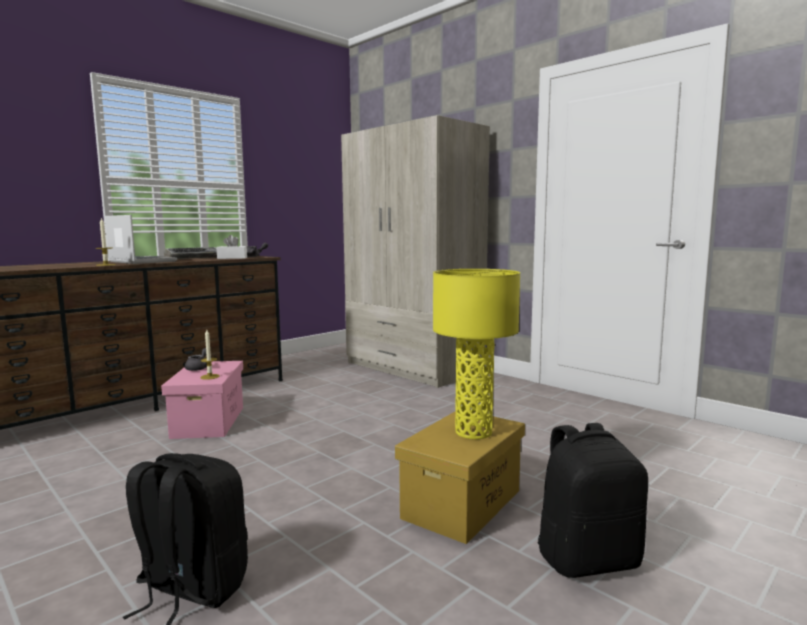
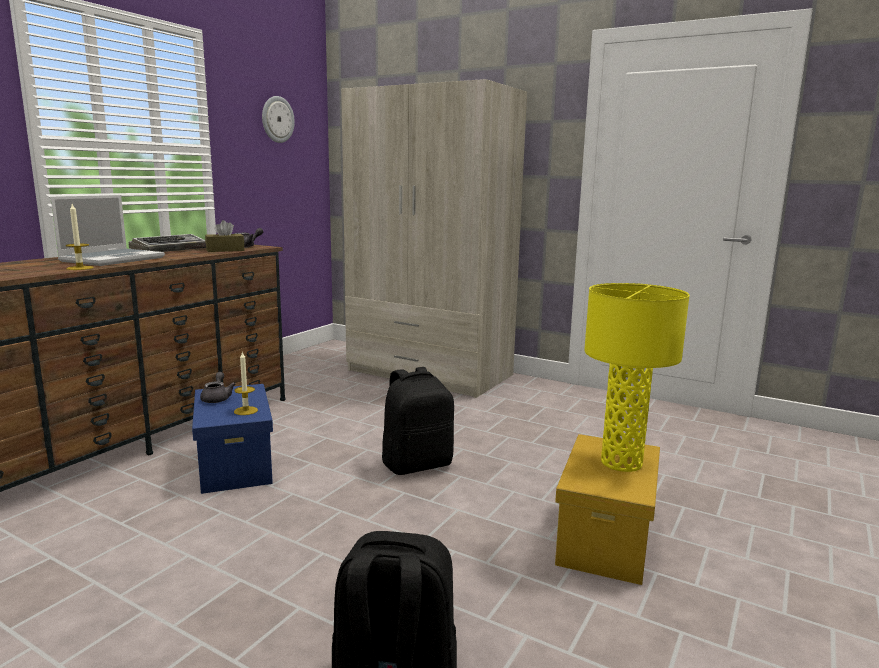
camera: 15 degrees left, 5 degrees up
(141, 261) = (113, 259): laptop -> laptop turned 90 degrees clockwise
(208, 421) = (234, 464): pink storage box -> blue storage box
(232, 258) = (225, 250): white tissue box -> brown tissue box
(304, 163) = (277, 119): none -> wall clock
(587, 559) = (762, 584): black backpack -> black backpack (417, 464)

